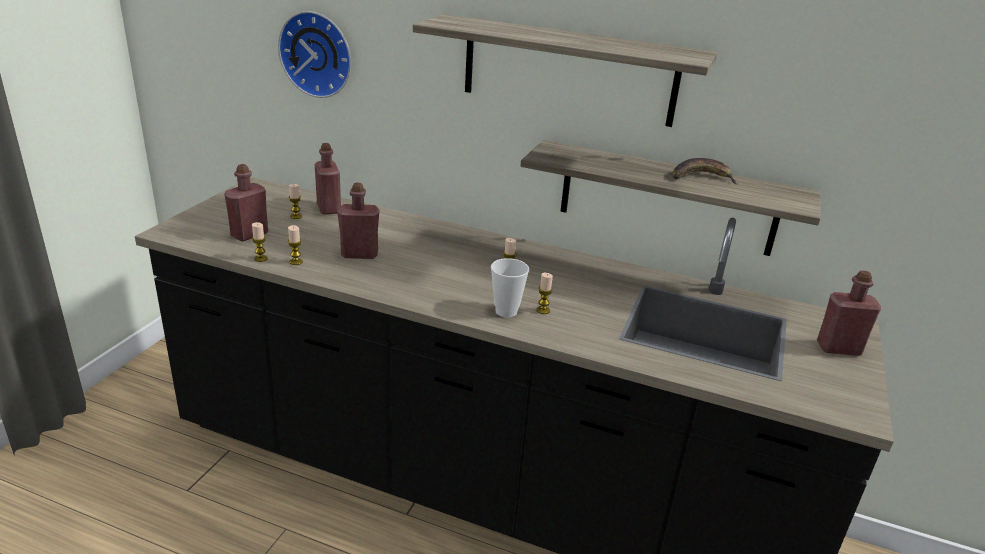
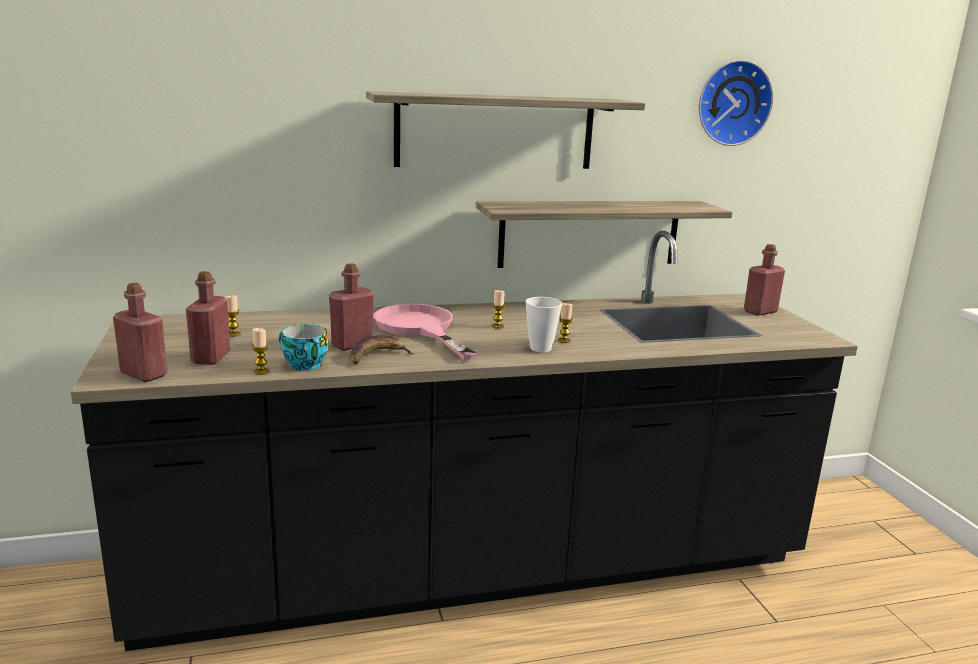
camera: 35 degrees left, 10 degrees down
(296, 262) = (302, 365): candle -> cup
(318, 54) = (211, 151): wall clock -> wall clock (732, 103)
(329, 208) = (255, 321): red bottle -> red bottle (144, 374)
(437, 254) = (420, 328): none -> pink frying pan
(701, 177) = (627, 204): banana -> banana (377, 356)

